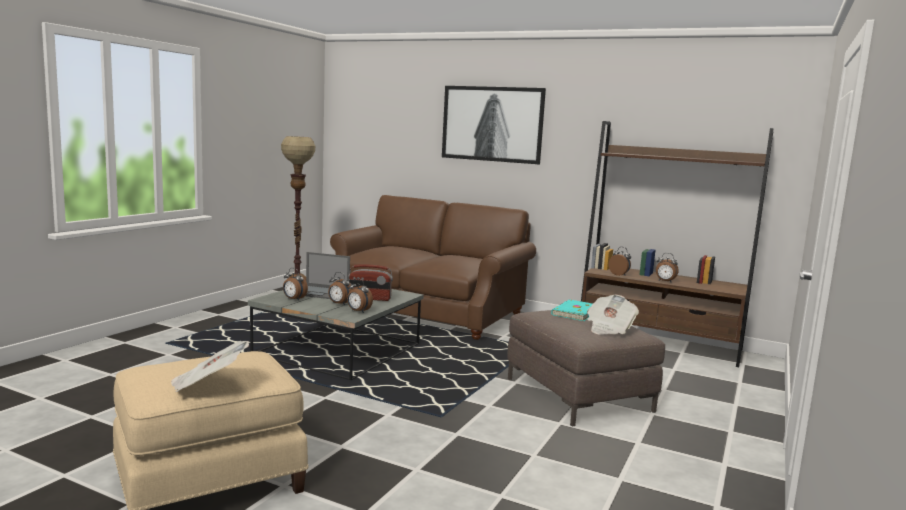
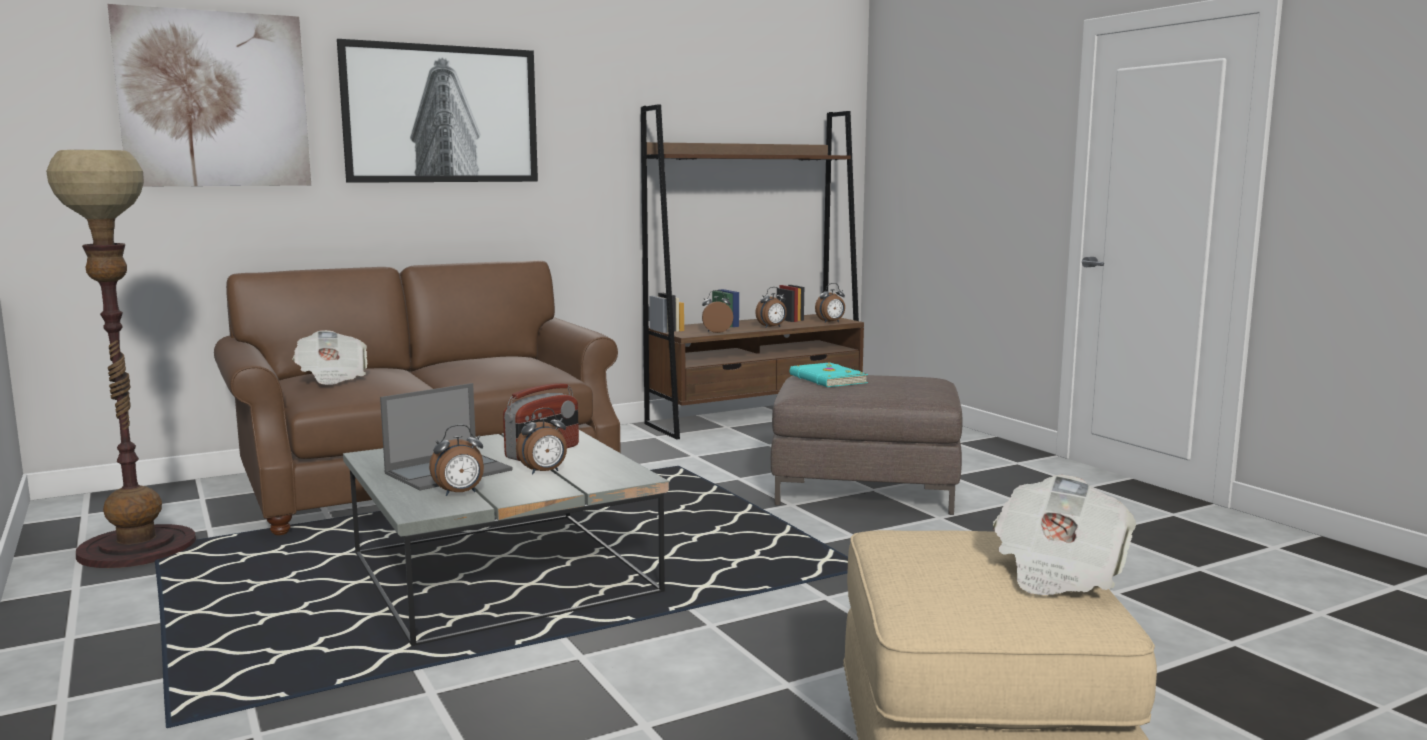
camera: 55 degrees left, 0 degrees up
(358, 311) = (609, 469): alarm clock -> alarm clock (831, 322)
(396, 115) = (214, 99): none -> picture
(609, 329) = (907, 382): newspaper -> newspaper (332, 377)

